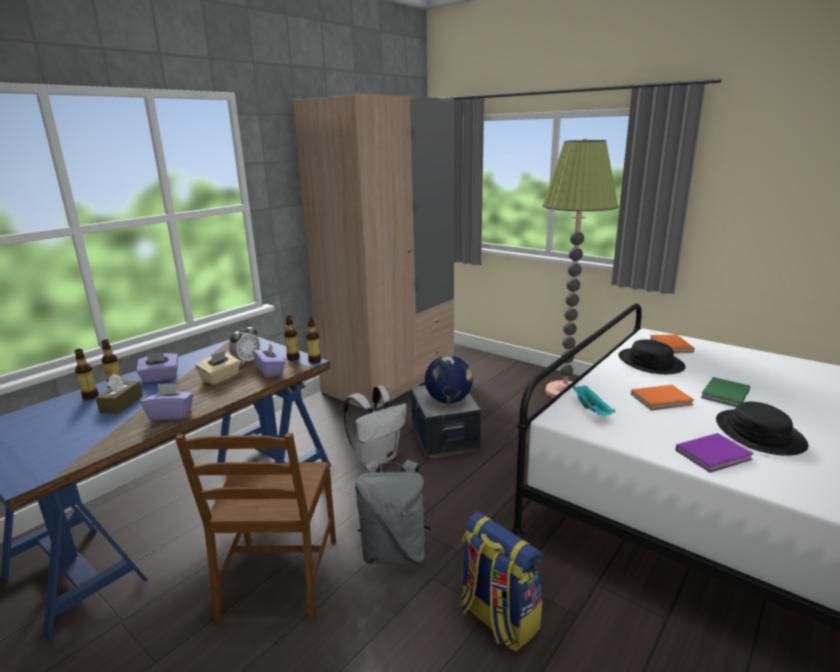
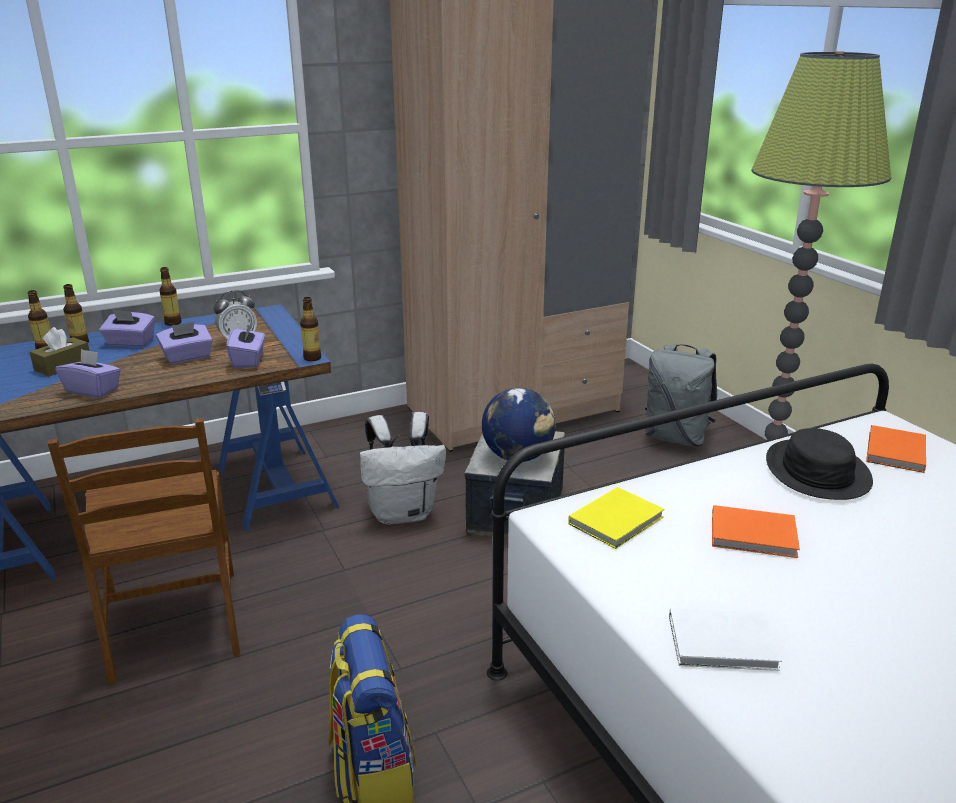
camera: 25 degrees right, 5 degrees up
(221, 378) = (187, 357): beige tissue box -> purple tissue box
(279, 579) = (175, 625): brown chair -> brown chair turned 45 degrees counterclockwise
(293, 358) = (292, 349): bottle -> bottle (173, 323)
(395, 552) = (323, 640): grey backpack -> grey backpack (676, 438)
(592, 410) = (618, 520): turquoise tray -> yellow book
(715, 455) = (725, 643): purple book -> white book
(724, 394) = (879, 556): green book -> none
(758, 433) = (852, 636): black hat -> none

